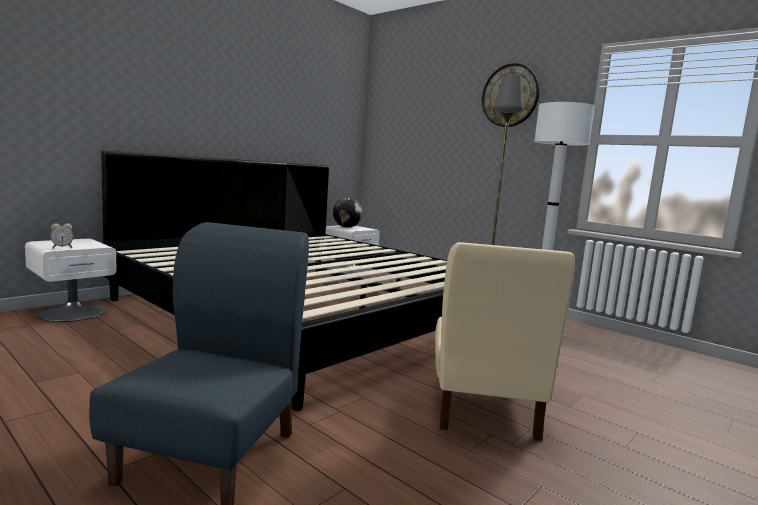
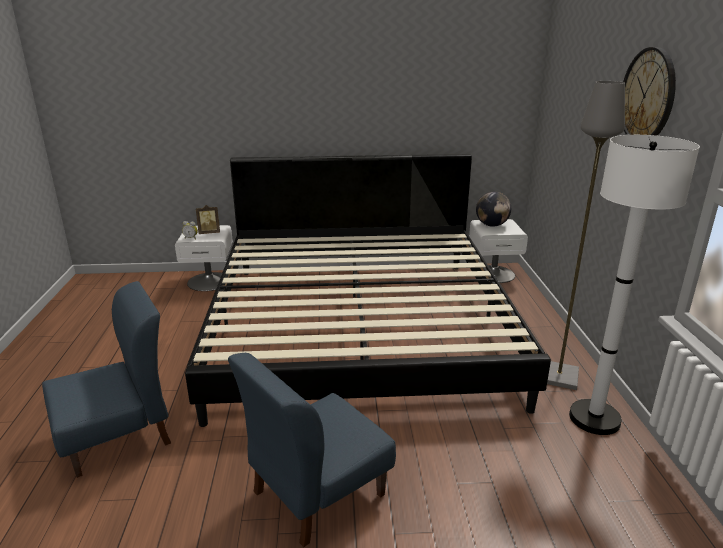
camera: 45 degrees right, 15 degrees up
(78, 243) = (209, 232): none -> picture frame
(484, 408) = (317, 493): beige chair -> blue chair

